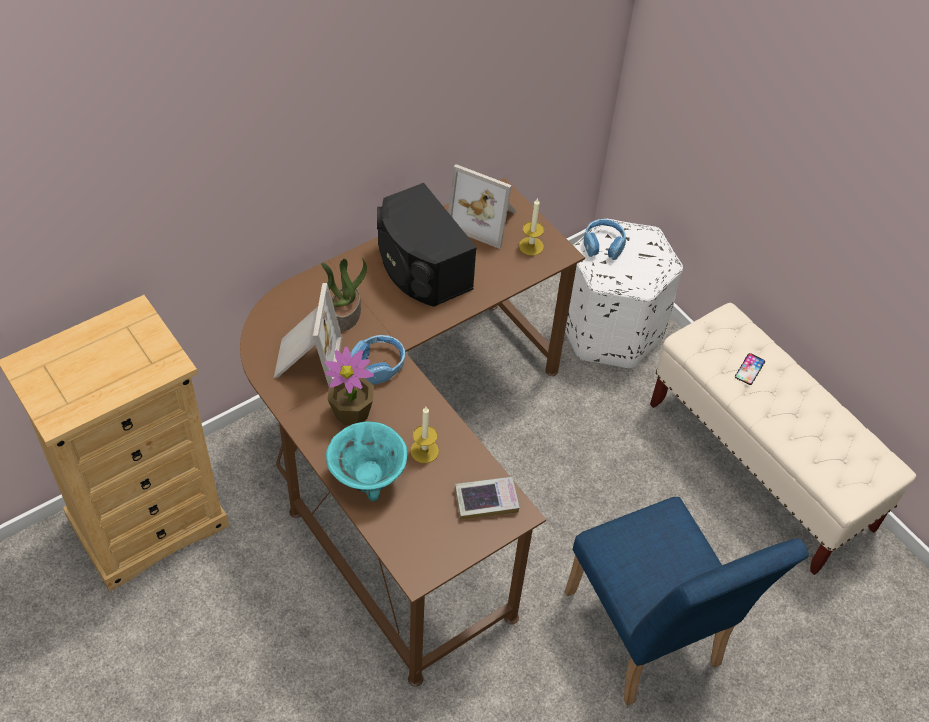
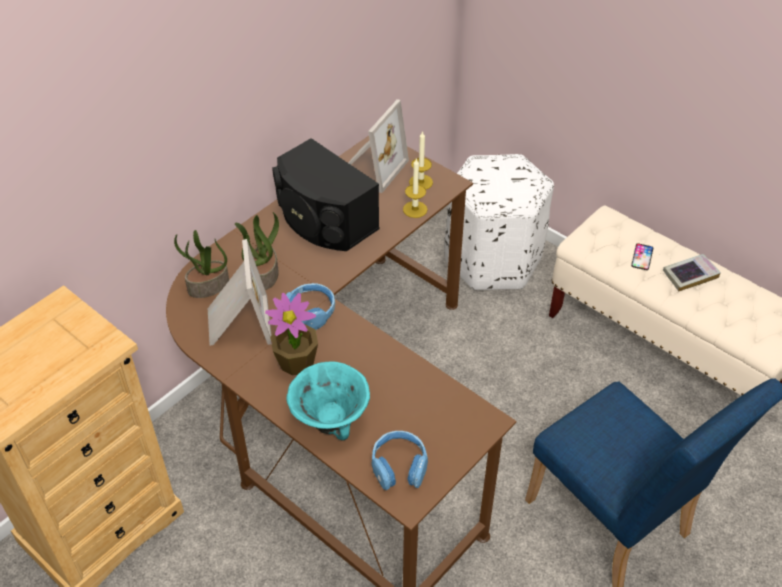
camera: 10 degrees left, 5 degrees down
(288, 316) = (208, 287): none -> potted plant
(424, 451) = (378, 383): candle -> candle (415, 209)
(485, 220) = (371, 168): picture frame -> picture frame turned 75 degrees counterclockwise
(486, 500) = (453, 416): book -> book (690, 275)
(603, 245) = (477, 177): blue headphones -> blue headphones (399, 466)

